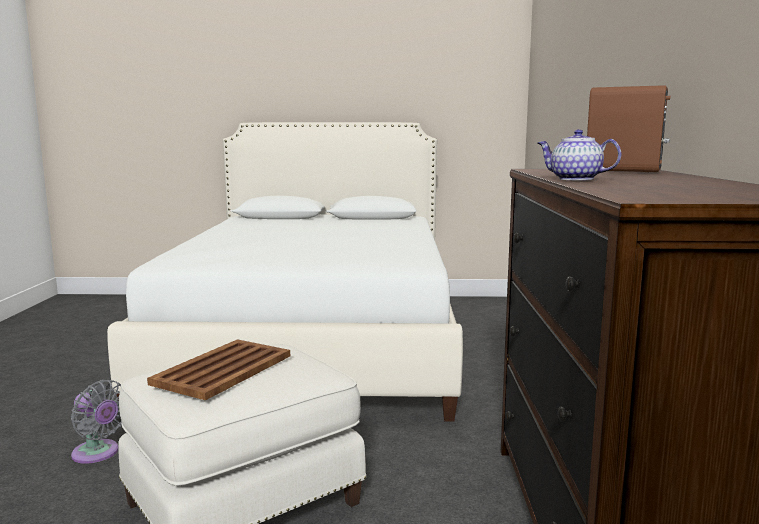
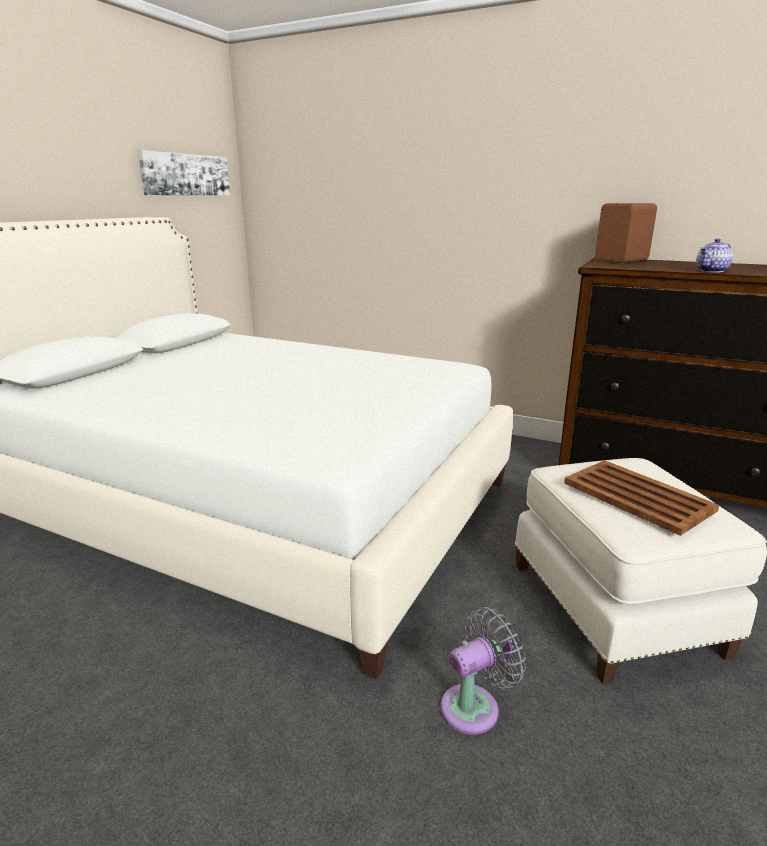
camera: 65 degrees left, 10 degrees up
(455, 89) = (186, 175): none -> picture

